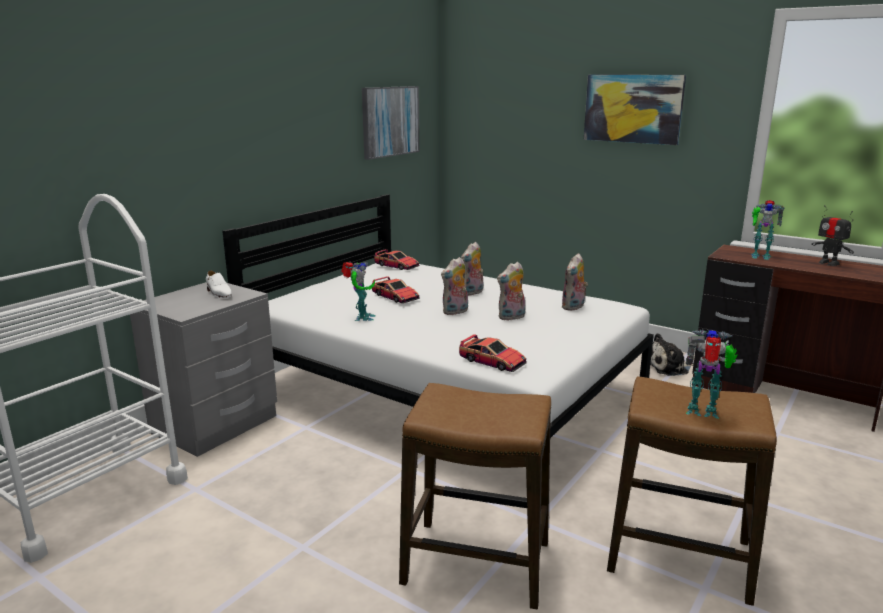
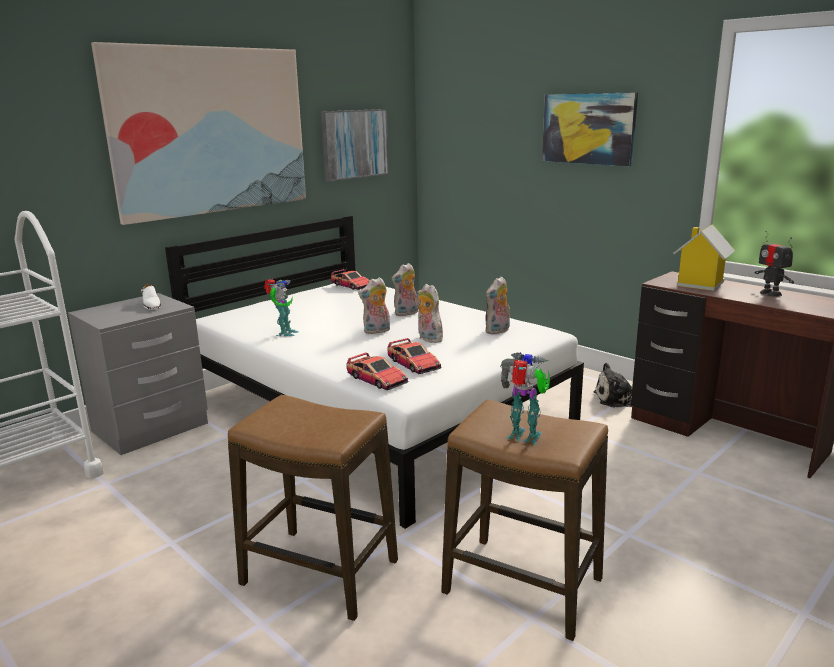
camera: 10 degrees right, 0 degrees up
(264, 107) = (211, 131): none -> picture
(395, 296) = (330, 315): toy car -> toy car (414, 364)
(511, 317) = (428, 339): plush toy -> plush toy turned 75 degrees clockwise
(759, 256) = (699, 284): toy robot -> toy house

